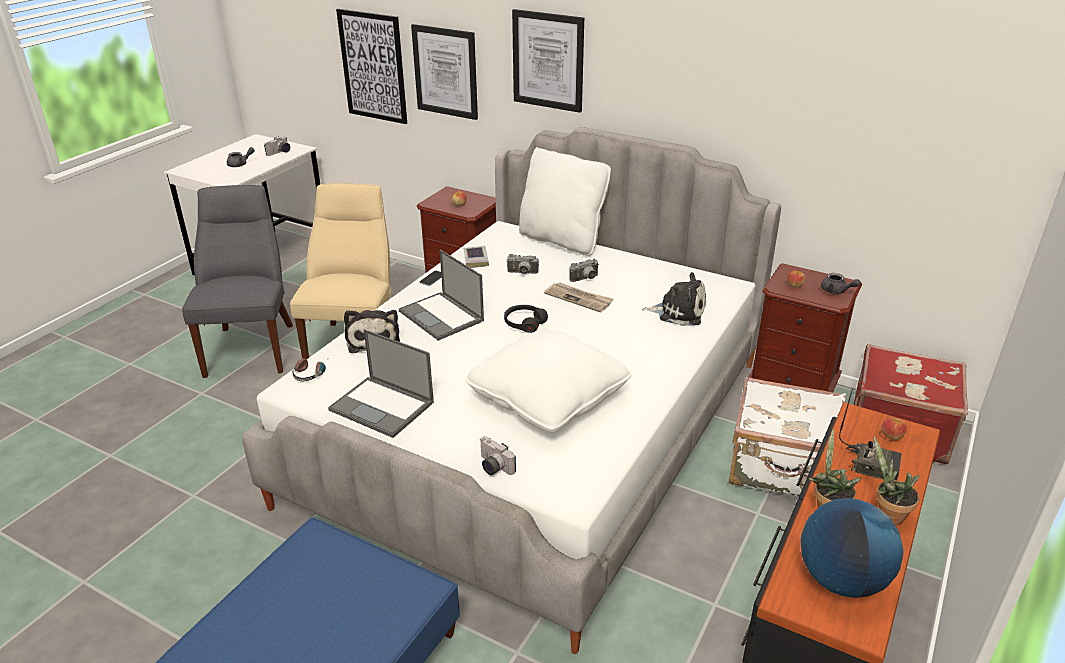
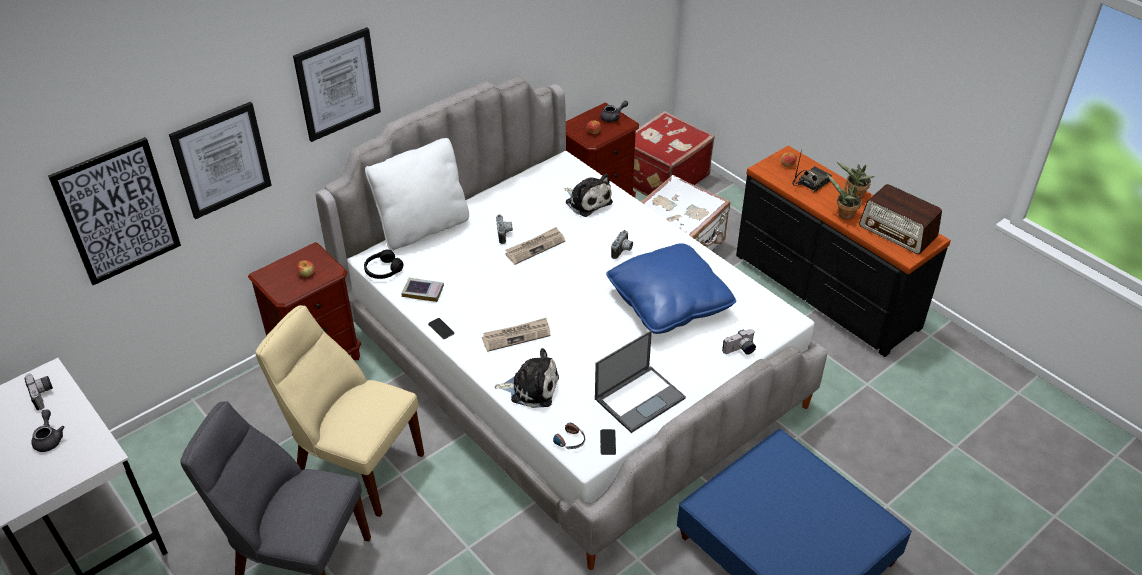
camera: 70 degrees left, 10 degrees up
(311, 398) = (608, 442): none -> phone
(442, 316) = (516, 336): laptop -> newspaper
(522, 273) = (470, 268): camera -> camera (623, 251)
(524, 323) = (557, 288): black headphones -> black headphones (383, 270)
(547, 397) = (669, 302): white pillow -> blue pillow
(678, 312) = (587, 201): plush toy -> plush toy turned 105 degrees clockwise
(841, 580) = (898, 232): globe -> radio

